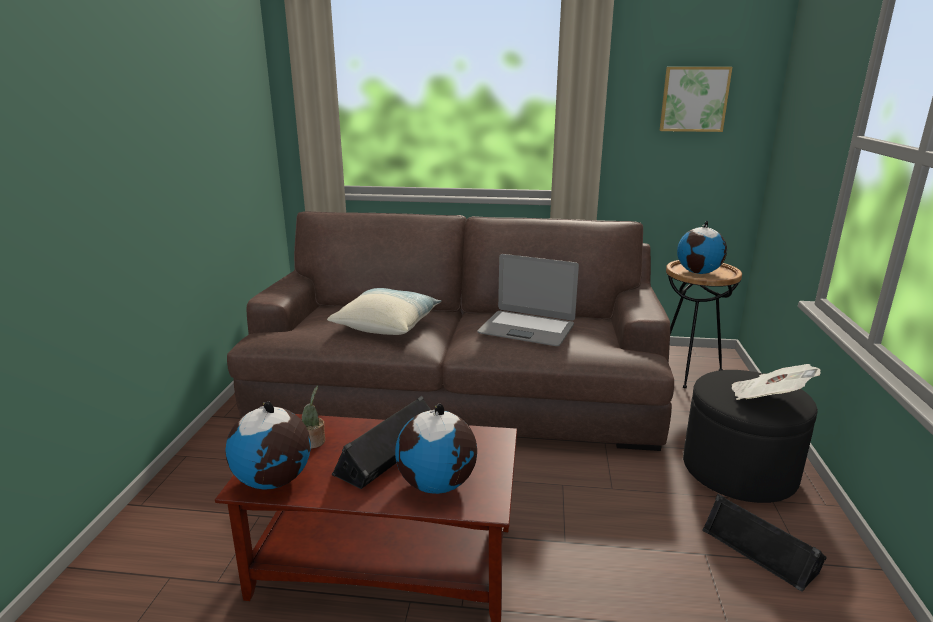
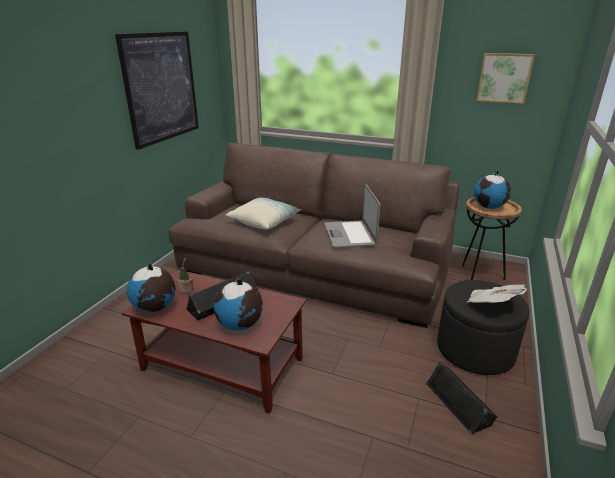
camera: 15 degrees right, 5 degrees up
(198, 124) = (161, 87): none -> picture
(527, 329) = (350, 235): laptop -> laptop turned 45 degrees clockwise

